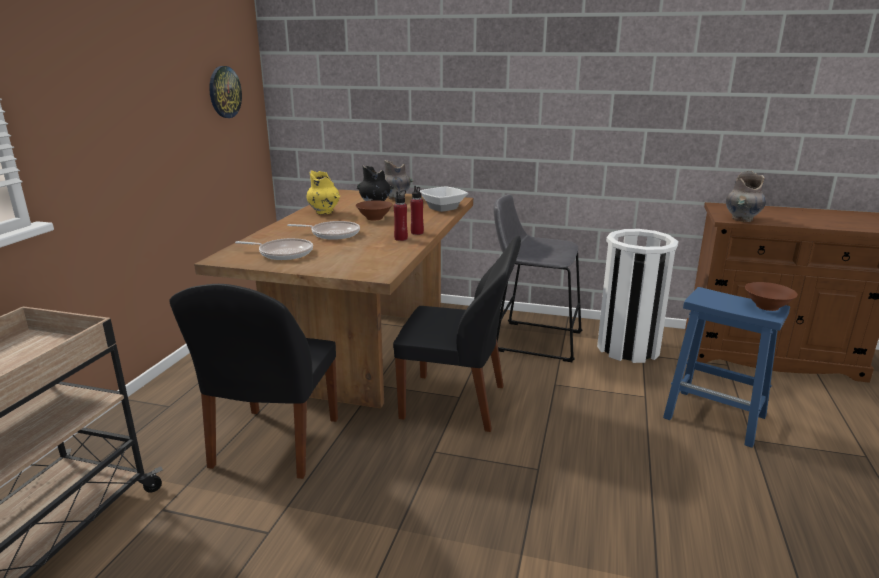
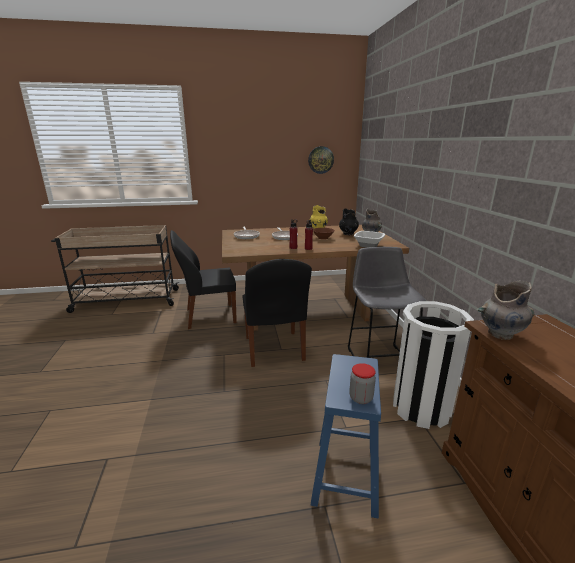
camera: 65 degrees right, 0 degrees up
(767, 307) = (361, 398): brown bowl -> jar

